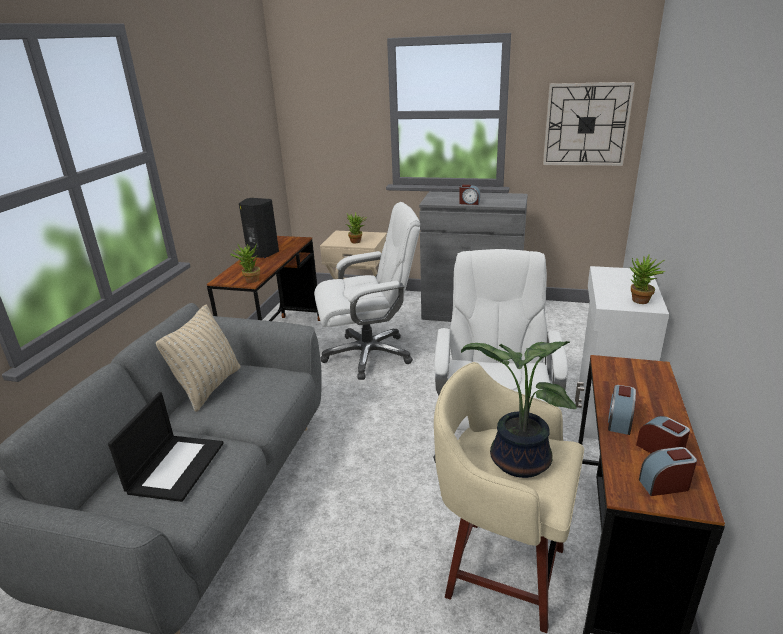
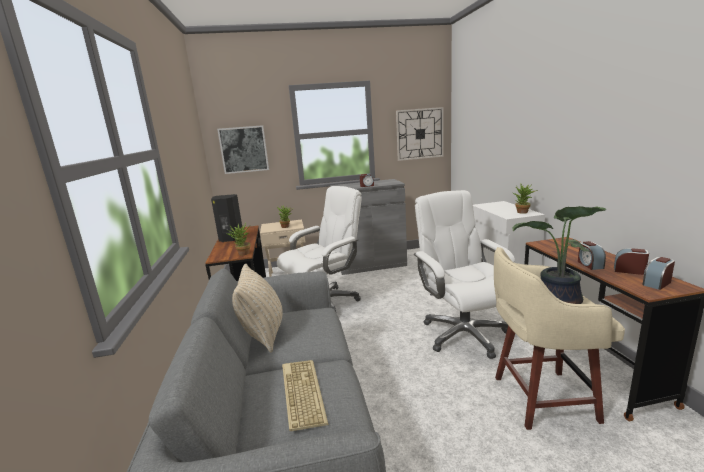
camera: 25 degrees left, 10 degrees down
(176, 466) = (301, 393): laptop -> keyboard
(324, 127) = (244, 149): none -> picture

